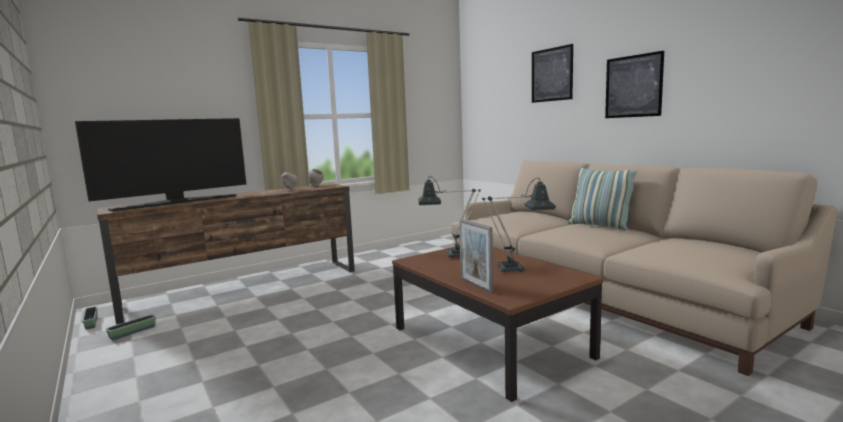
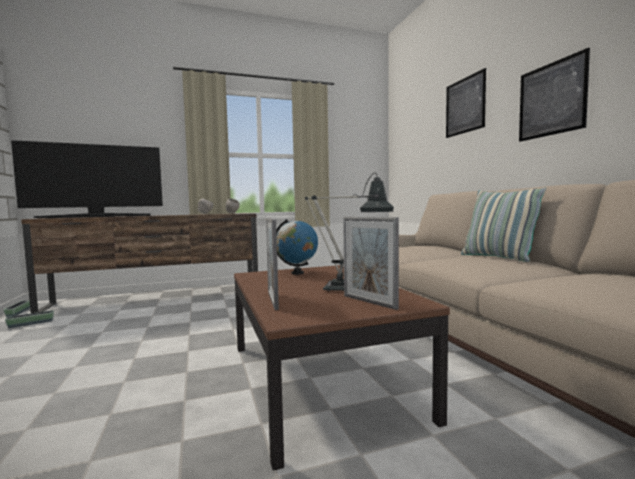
camera: 15 degrees right, 5 degrees down
(451, 255) = (297, 273): table lamp -> globe
(547, 279) = (369, 302): none -> picture frame

